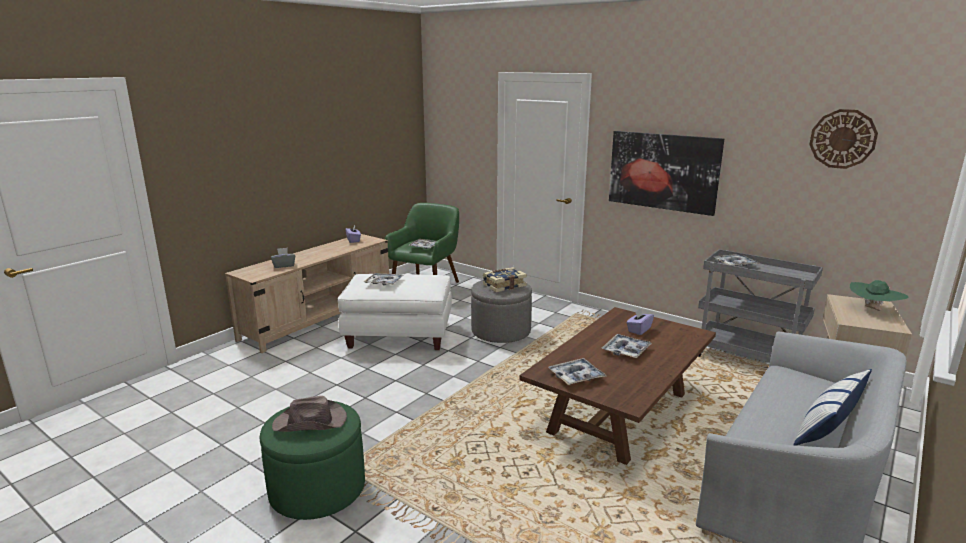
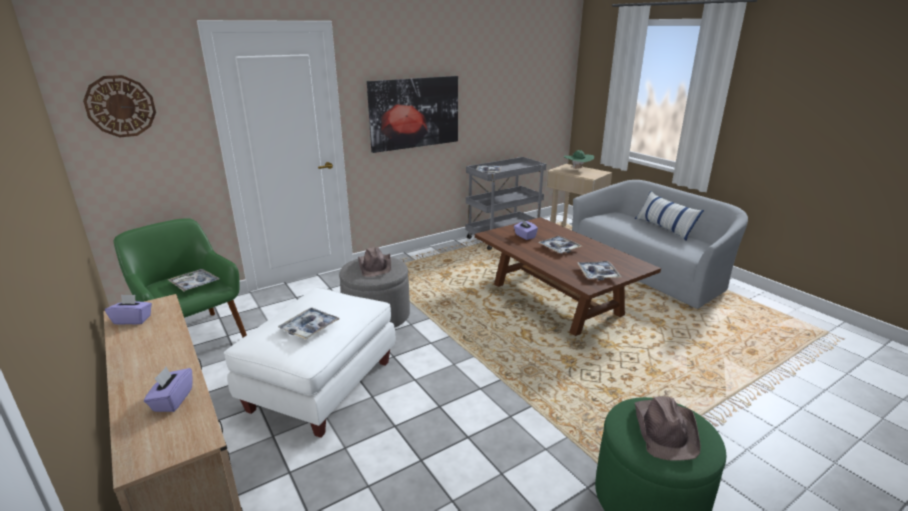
camera: 70 degrees left, 5 degrees up
(284, 265) = (172, 400): grey tissue box -> purple tissue box
(503, 285) = (375, 266): book -> brown hat
(842, 139) = (521, 66): wall clock -> wall clock (120, 106)

